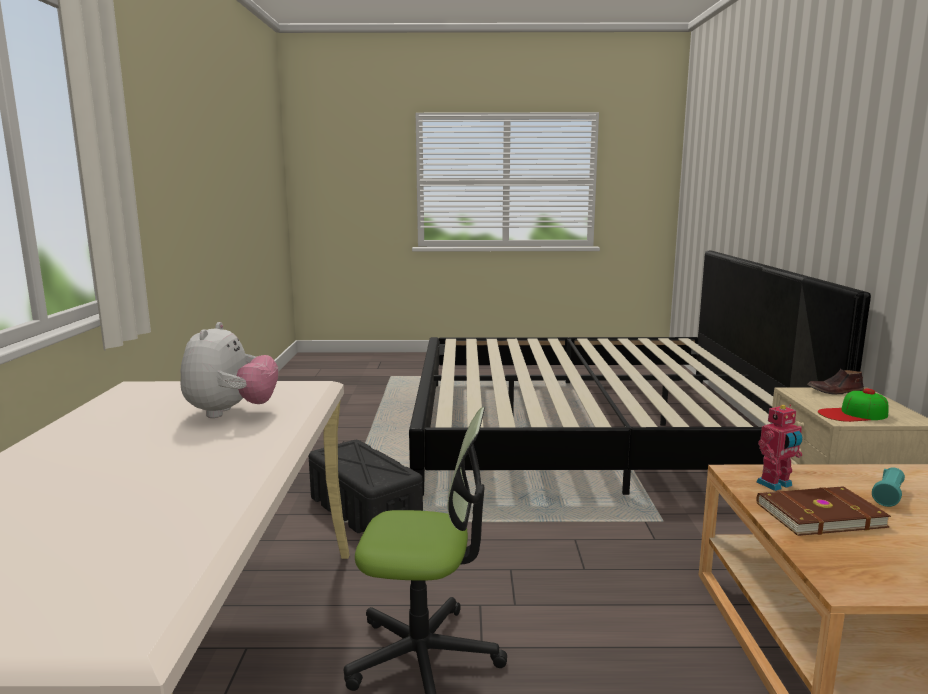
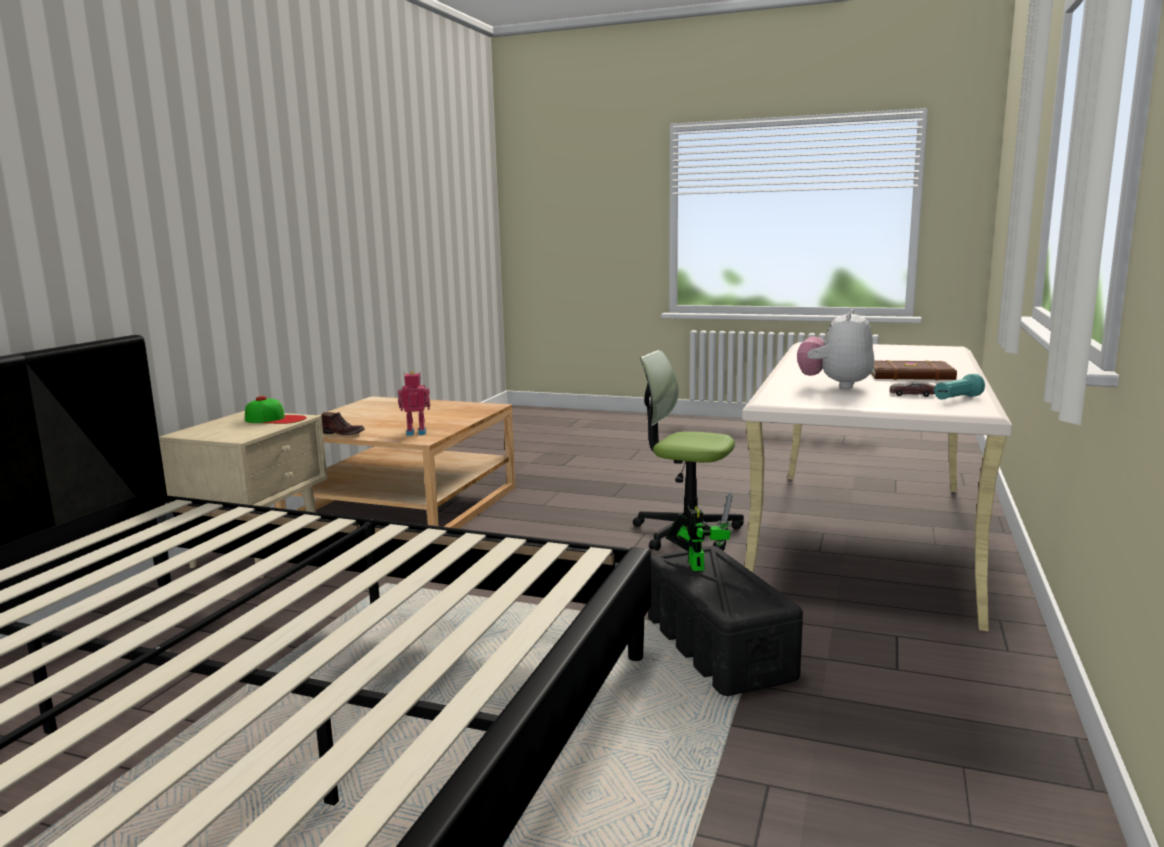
camera: 160 degrees left, 0 degrees up
(162, 402) = (912, 394): none -> toy car
(382, 471) = (695, 564): none -> toy robot
(818, 514) = (432, 421): brown book -> brown book (911, 375)
(835, 392) = (208, 434): brown shoe -> brown shoe (343, 433)
(888, 496) = (364, 424): turquoise flashlight -> turquoise flashlight (957, 399)

